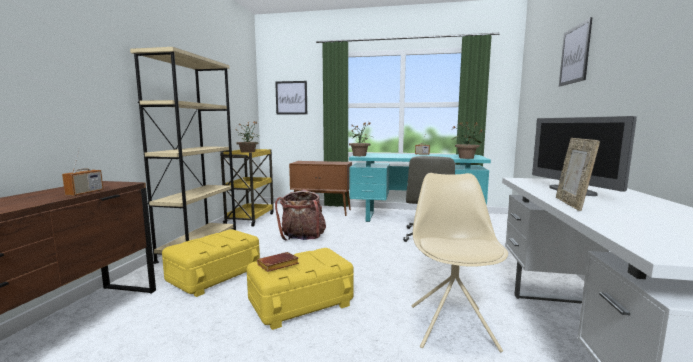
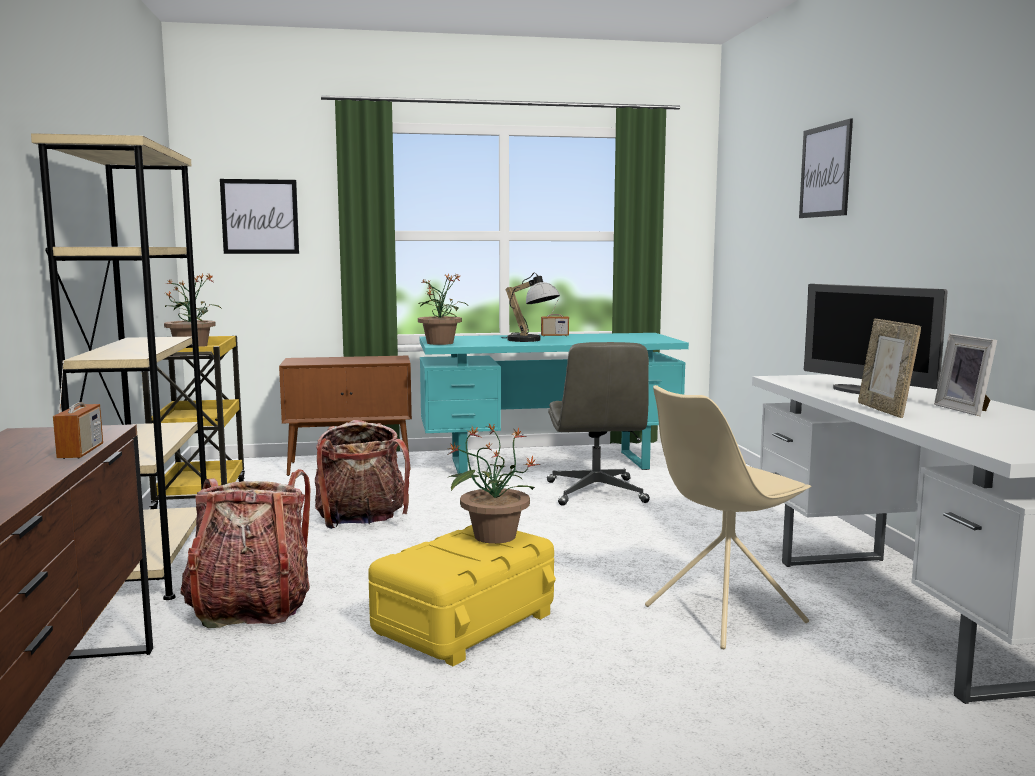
camera: 20 degrees left, 0 degrees up
(214, 276) = (250, 608): yellow storage box -> backpack
(277, 265) = (432, 558): brown book -> none
(406, 156) = (531, 340): none -> table lamp
(452, 326) = (722, 615): beige chair -> beige chair turned 105 degrees counterclockwise
(465, 158) = (643, 341): potted plant -> potted plant (493, 536)
(646, 209) = (966, 410): none -> picture frame

